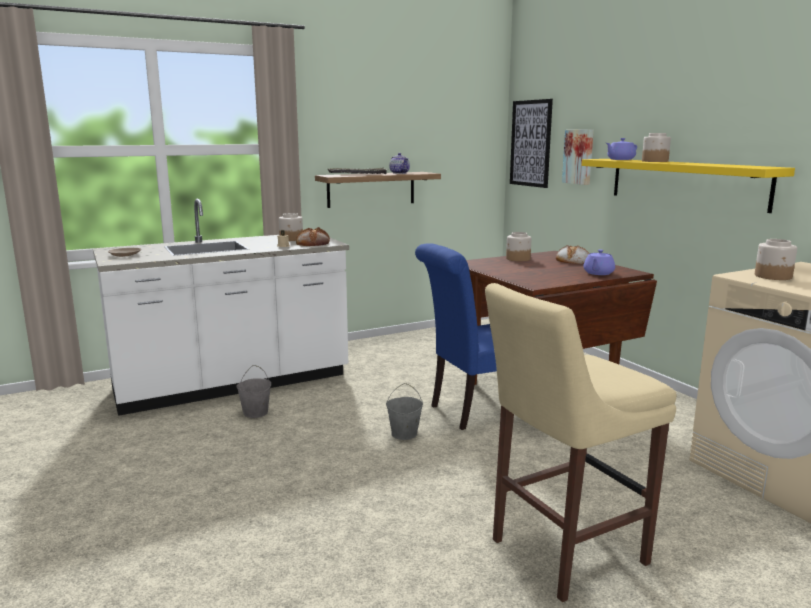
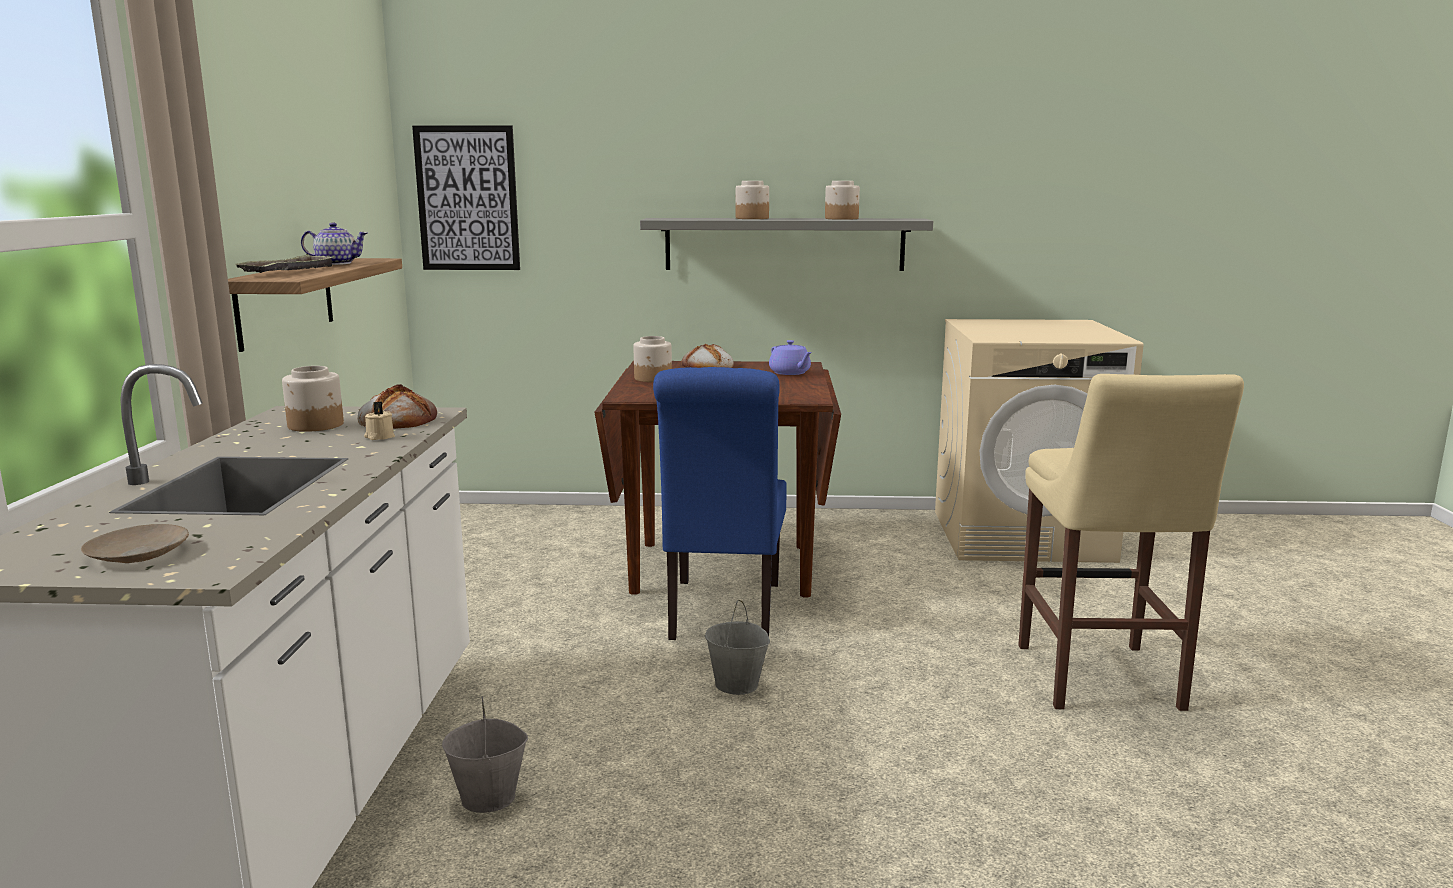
camera: 60 degrees left, 0 degrees up
(579, 156) = (586, 217): picture -> none
(620, 159) = (693, 218): purple teapot -> none
(685, 183) = (784, 244): yellow shelf -> grey shelf
(773, 276) = (1002, 334): jar -> jar (842, 218)

